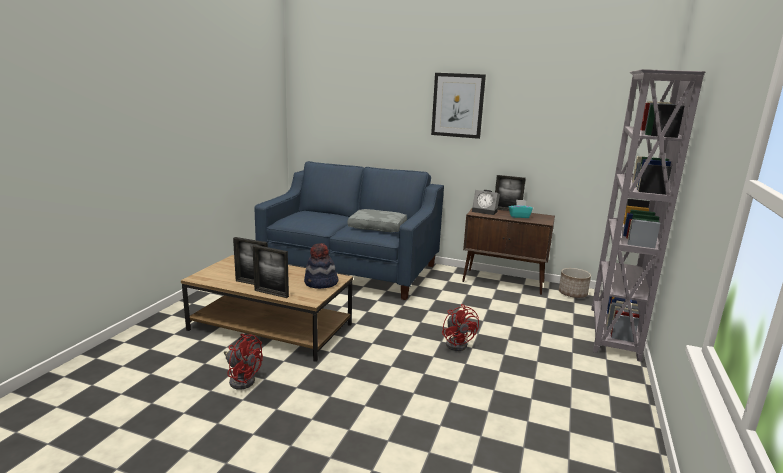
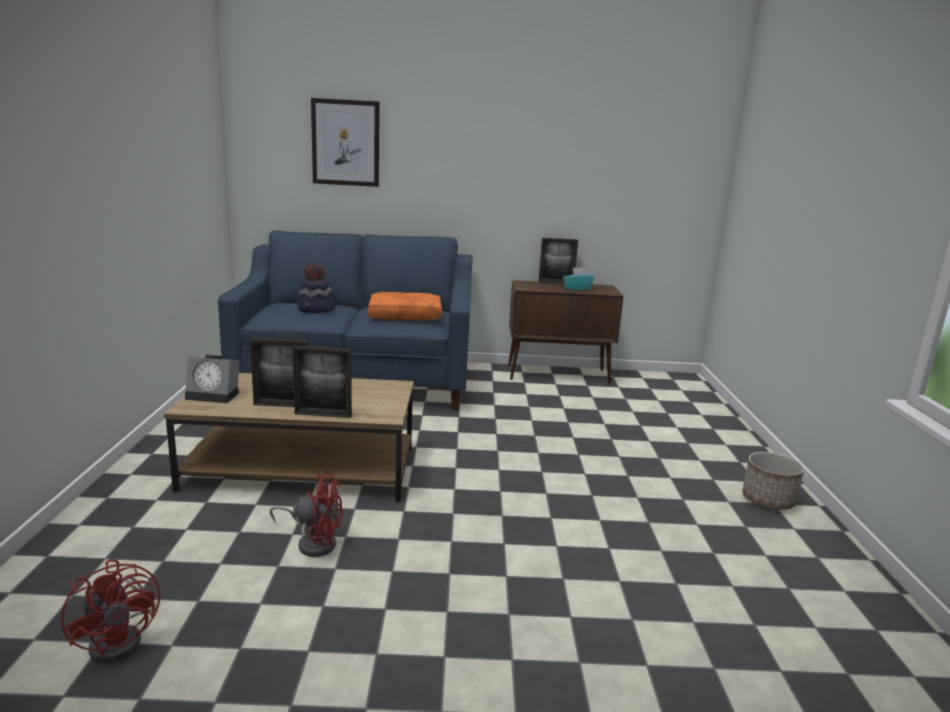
camera: 20 degrees left, 0 degrees up
(321, 283) = (380, 394): hat -> hat (316, 310)
(378, 227) = (405, 315): grey pillow -> orange pillow
(458, 105) = (487, 147): picture -> picture (346, 143)
(458, 343) = (559, 452): red fan -> red fan (123, 639)
(485, 211) = (533, 285): alarm clock -> alarm clock (215, 395)
(572, 294) = (642, 379): planter -> planter (768, 500)
(612, 333) = (712, 416): grey bookcase -> none

